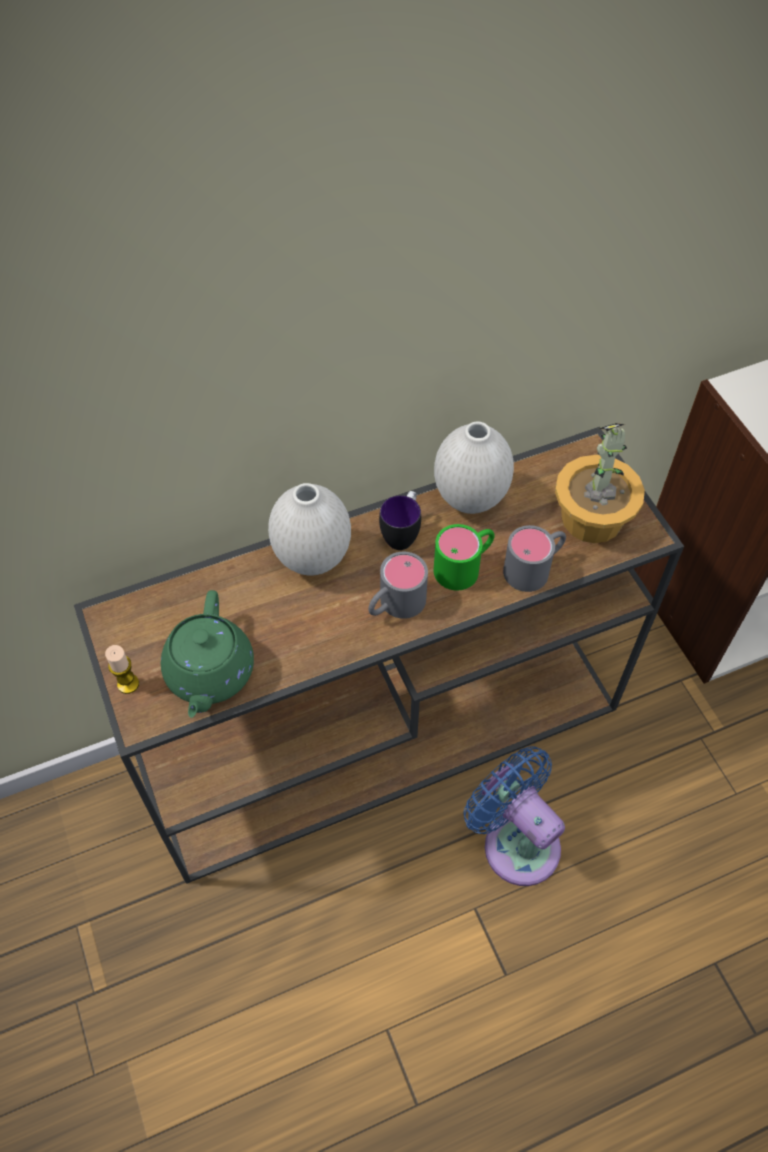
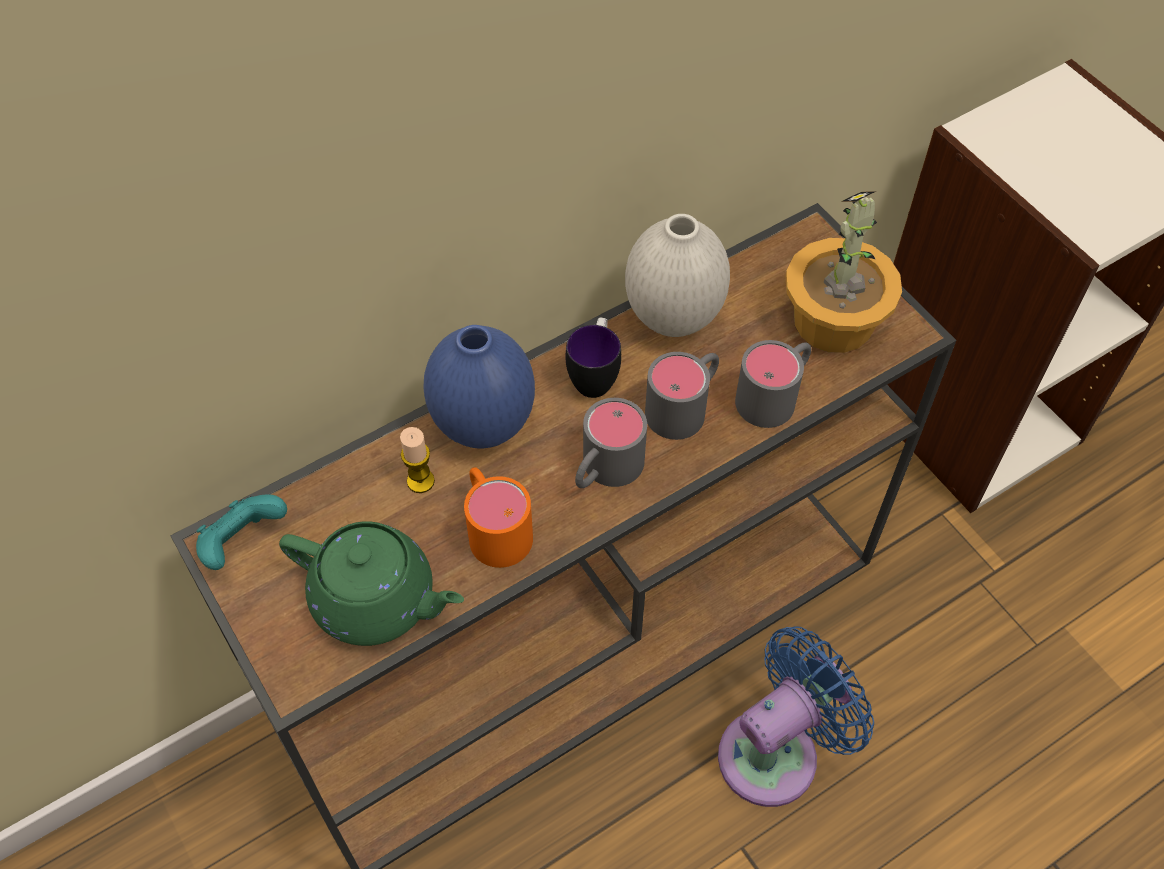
camera: 10 degrees left, 0 degrees up
(123, 618) = (243, 543): none -> turquoise game controller
(128, 684) = (268, 631): candle -> candle (420, 481)
(209, 674) = (377, 600): green teapot -> green teapot turned 60 degrees counterclockwise
(305, 634) = (494, 527): none -> orange mug
(312, 558) = (482, 425): white vase -> blue vase
(465, 566) = (685, 406): green mug -> grey mug
(515, 841) = (776, 751): blue fan -> blue fan turned 105 degrees clockwise

